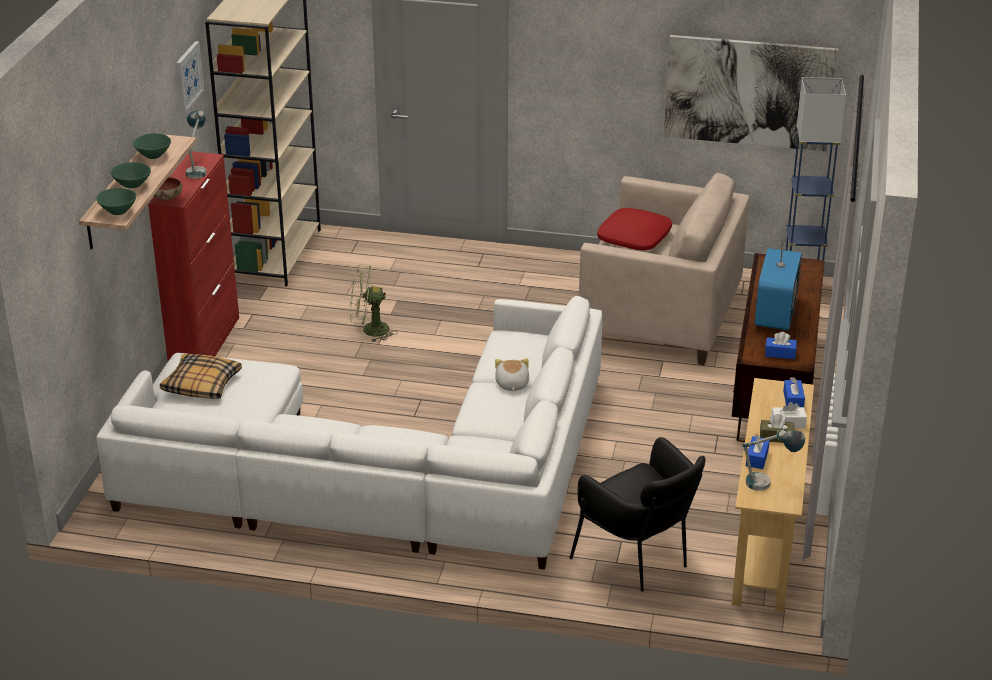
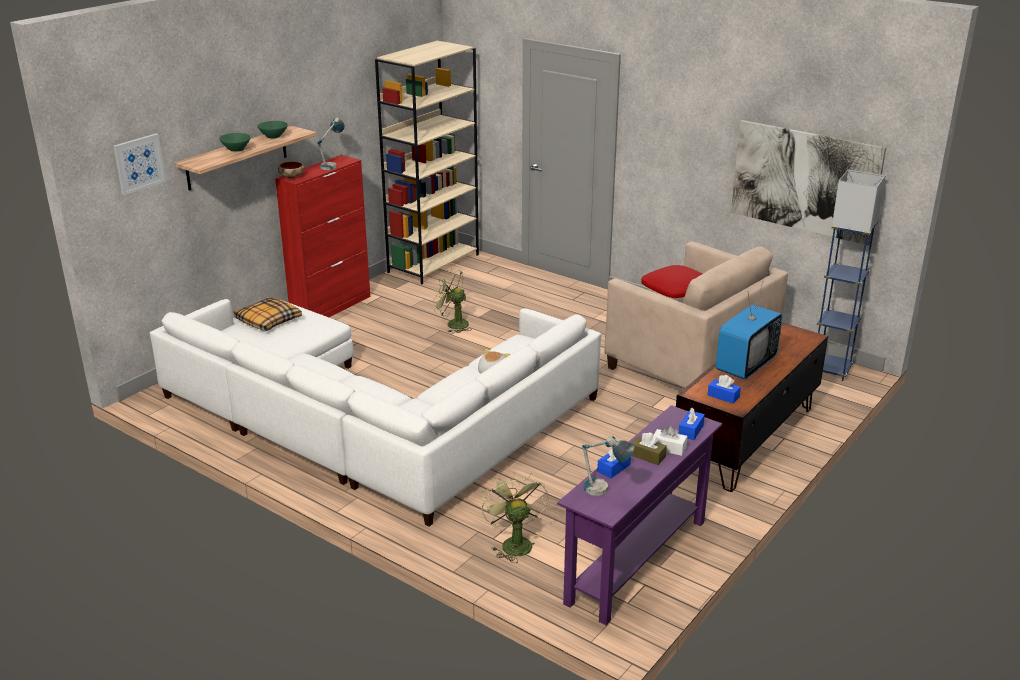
camera: 25 degrees right, 5 degrees down
(118, 211) = (206, 162): green bowl -> none
(188, 76) = (348, 96): picture -> picture (139, 163)
(639, 560) = (514, 542): black armchair -> green fan
(766, 543) = (638, 561): beige console table -> purple console table

